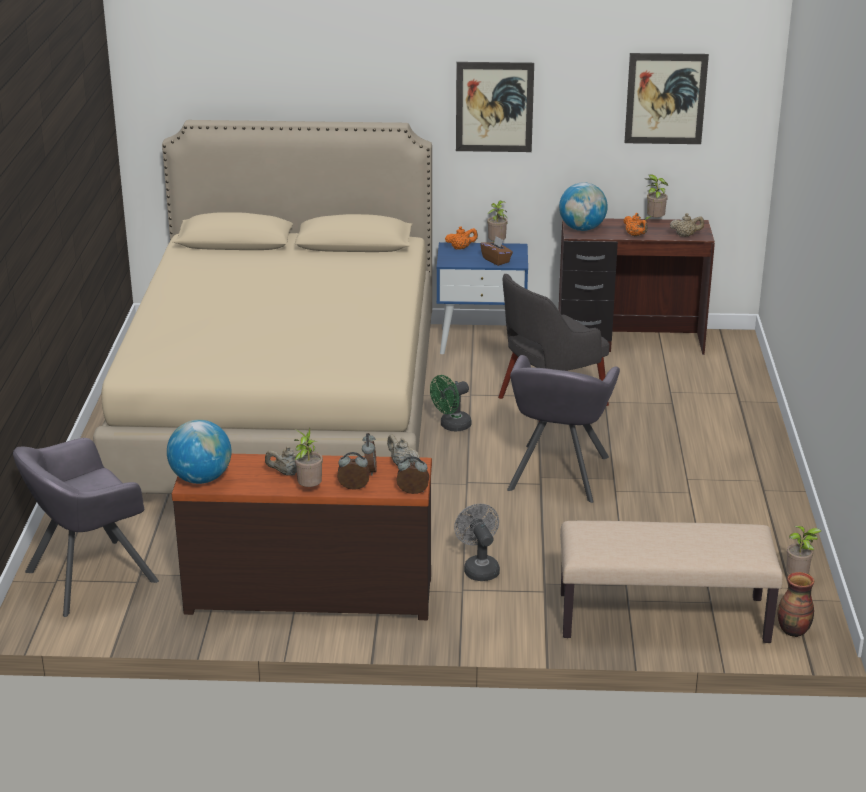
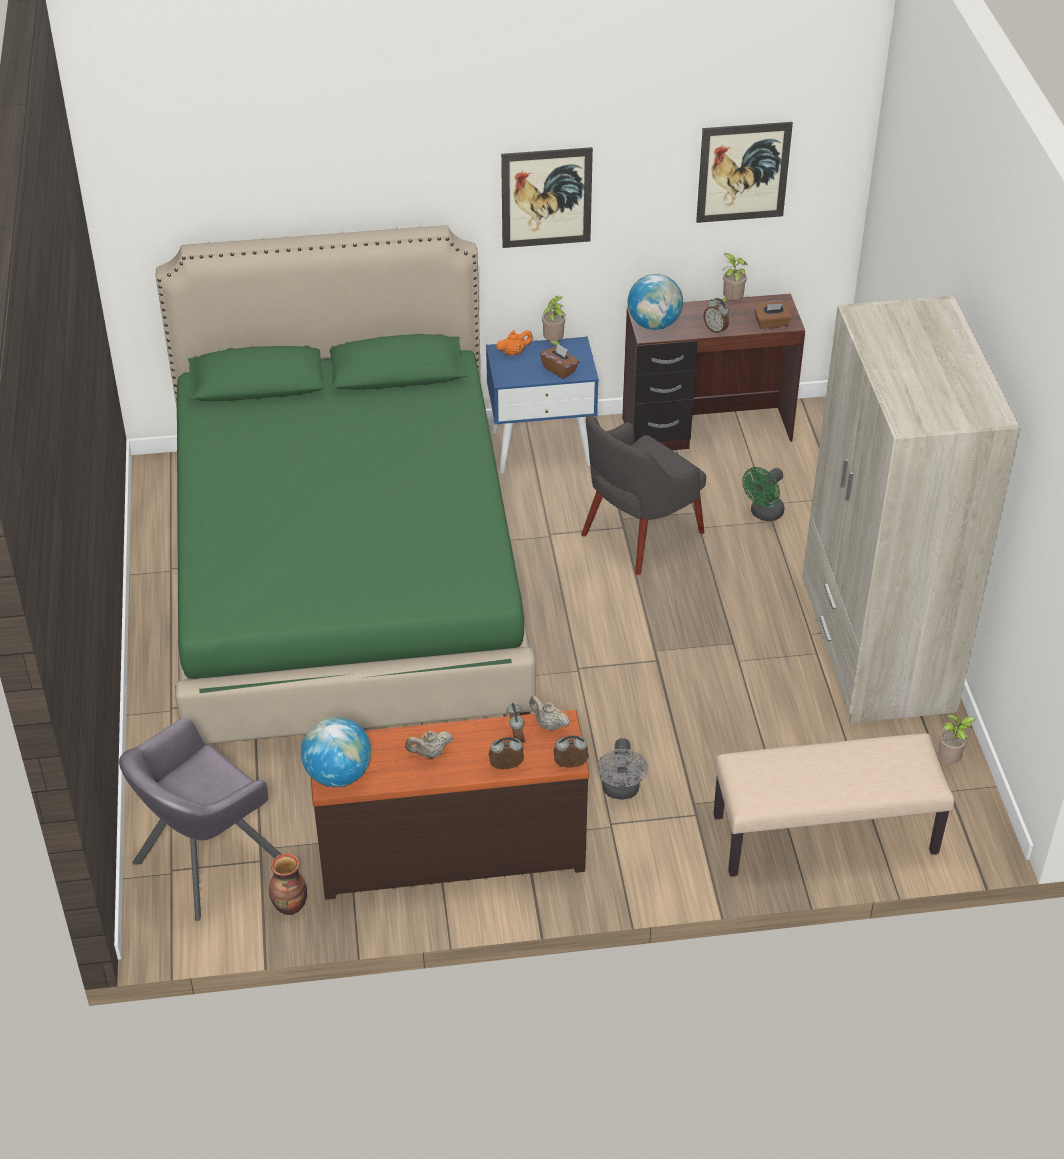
camera: 10 degrees left, 15 degrees up
(284, 409) = (346, 581): beige bed -> green bed
(309, 489) = (459, 774): potted plant -> none
(451, 426) = (540, 586): green fan -> green fan (763, 514)
(479, 568) = (621, 791): grey fan -> grey fan turned 150 degrees counterclockwise
(557, 473) = (672, 643): grey armchair -> none
(635, 235) = (716, 329): orange teapot -> alarm clock
(685, 235) = (772, 324): beige teapot -> brown tissue box
(746, 494) = (875, 647): none -> beige wardrobe
(793, 631) = (957, 833): vase -> vase (290, 906)

